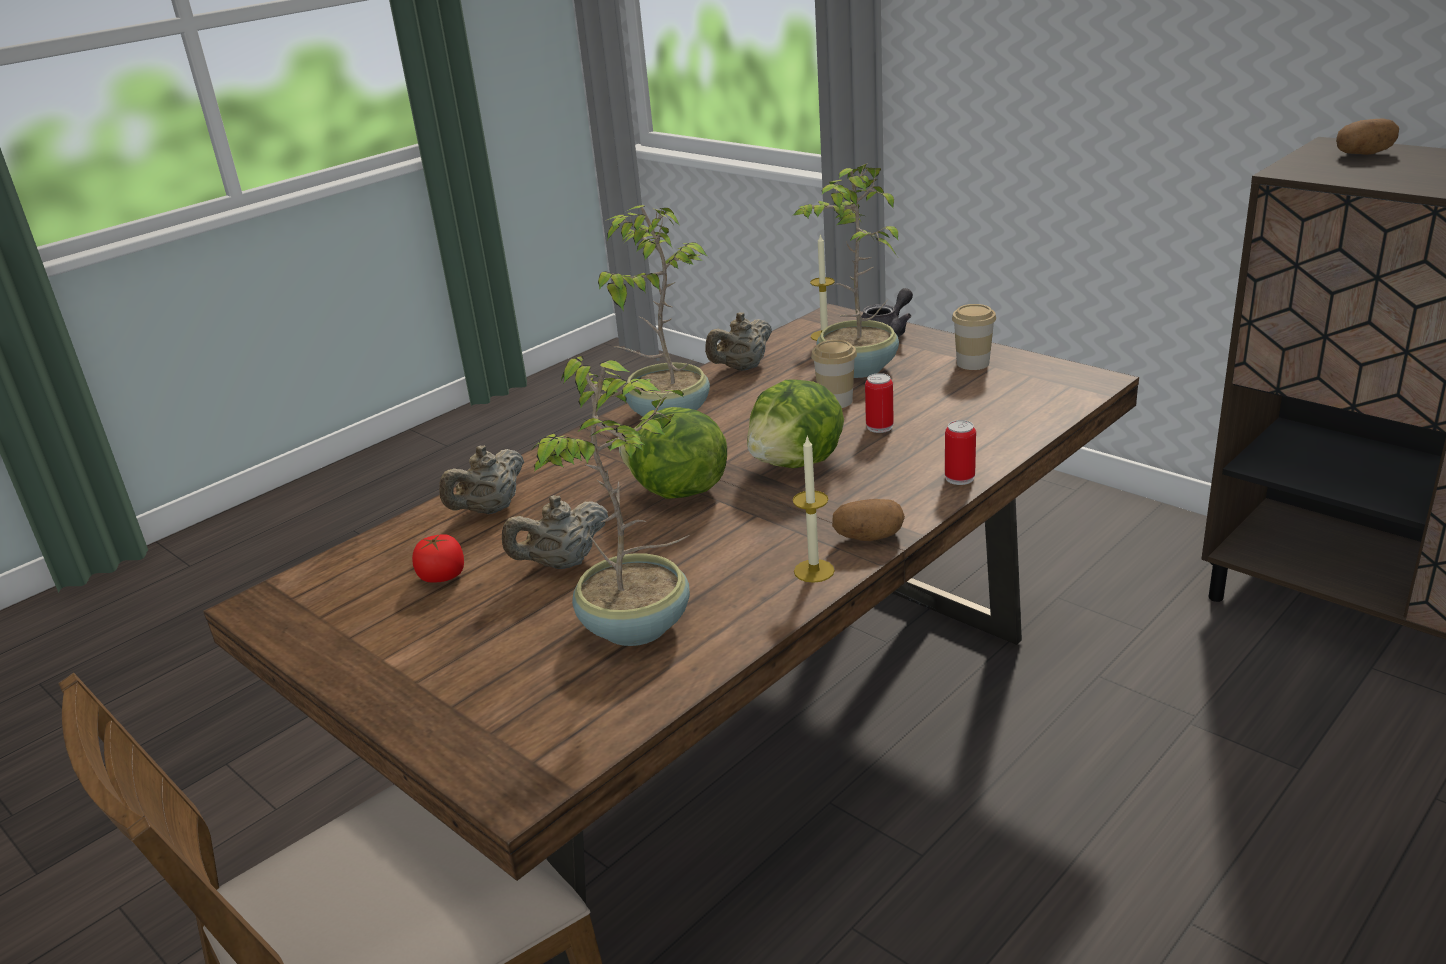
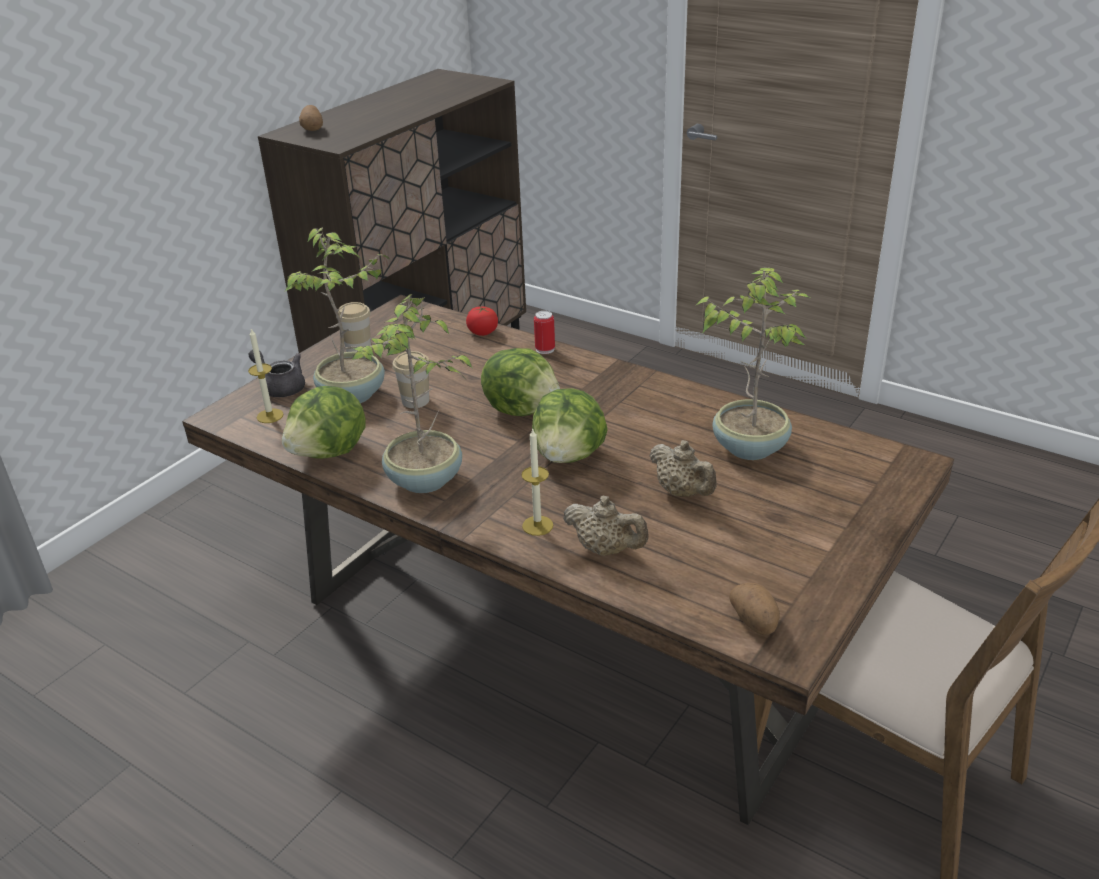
camera: 100 degrees left, 5 degrees up
(442, 577) = (715, 550): tomato -> tomato (483, 332)
(742, 368) = (330, 452): beige teapot -> lettuce
(814, 571) = (668, 391): candle -> candle (537, 525)
(869, 537) = (624, 375): potato -> potato (755, 622)
(879, 427) = (465, 380): can -> none

